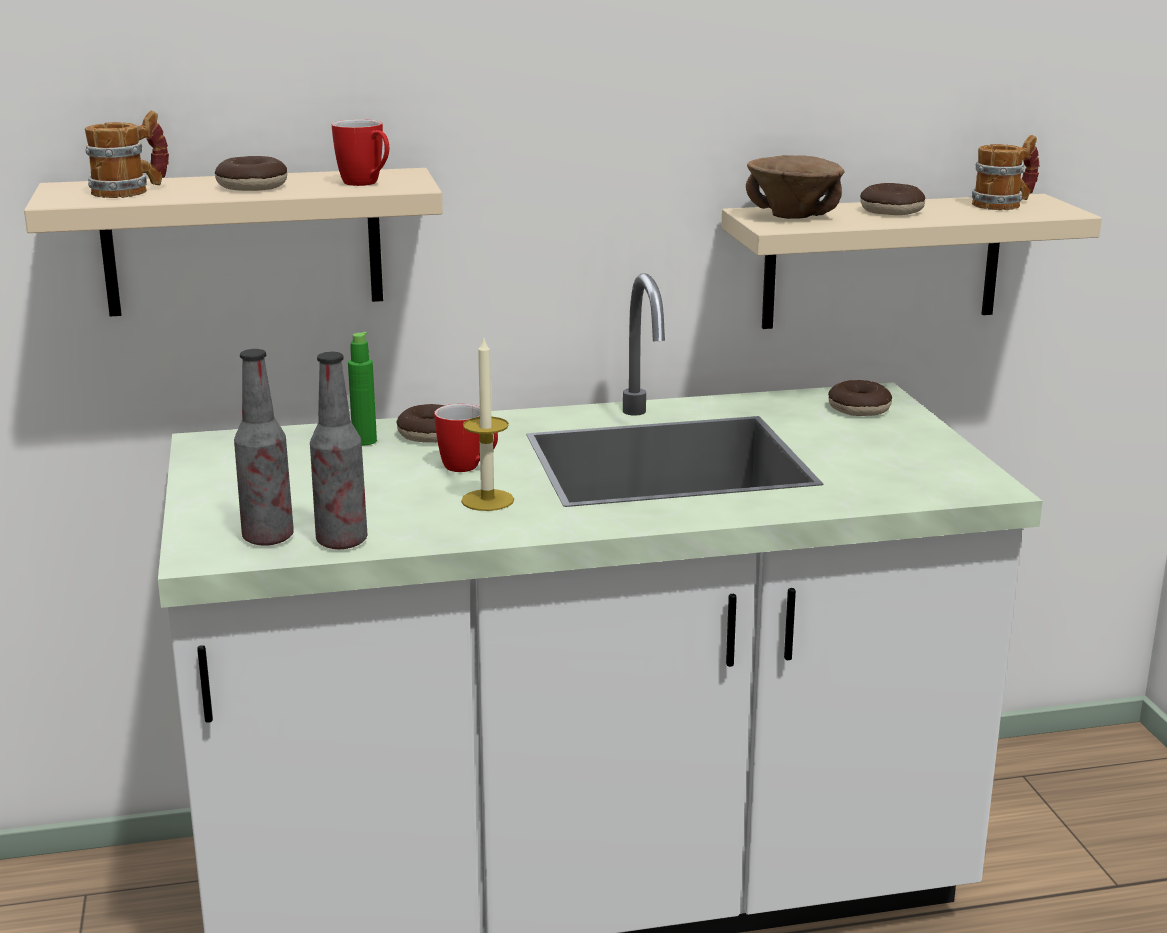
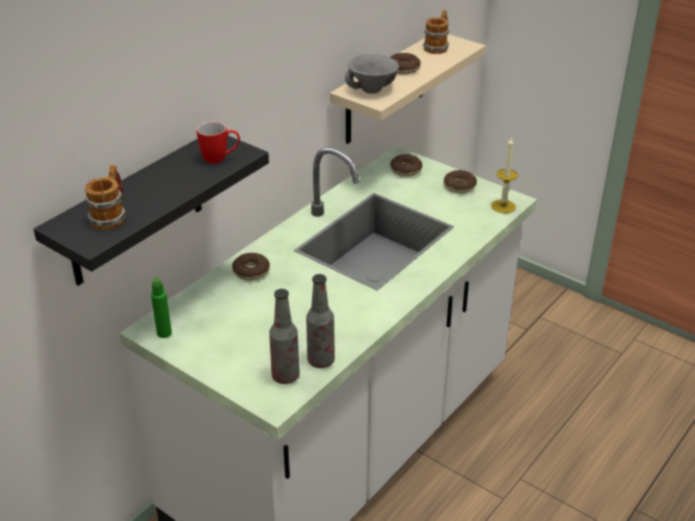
camera: 40 degrees left, 15 degrees up
(243, 242) = (136, 210): beige shelf -> black shelf
(252, 186) = (167, 184): donut -> donut (459, 186)
(364, 441) = (227, 291): green bottle -> green bottle (164, 333)
(469, 468) = (303, 286): mug -> none
(487, 500) = (342, 302): candle -> candle (503, 206)
(790, 217) = (372, 90): brown bowl -> grey bowl

